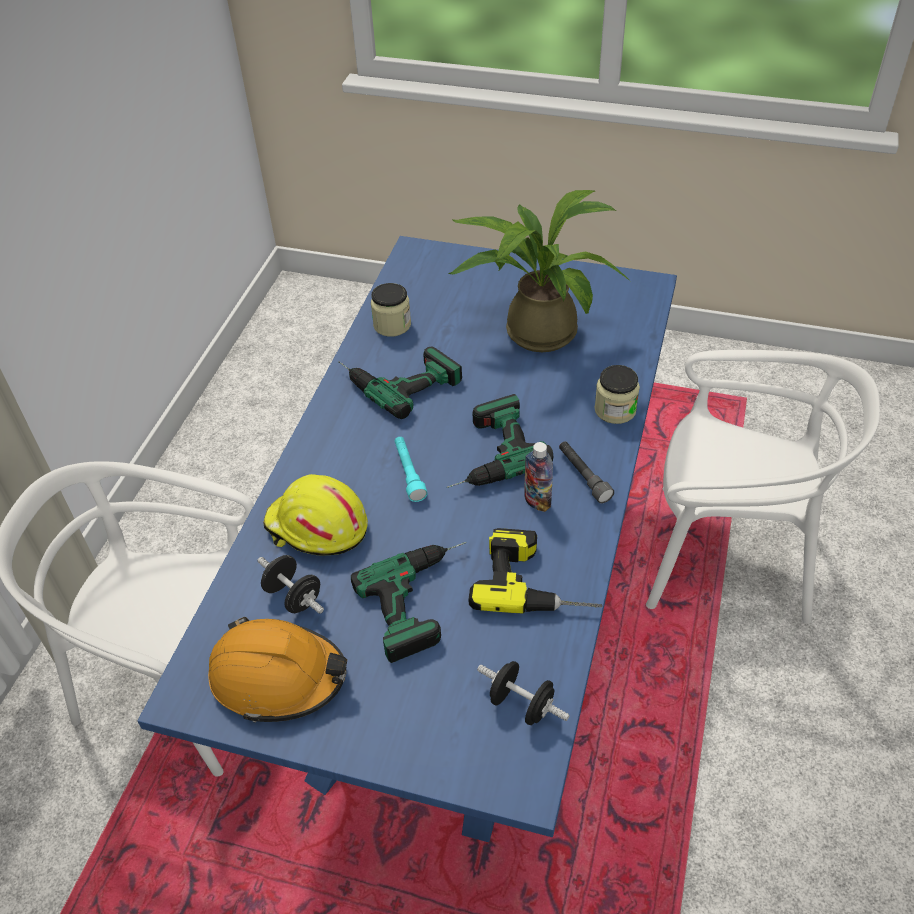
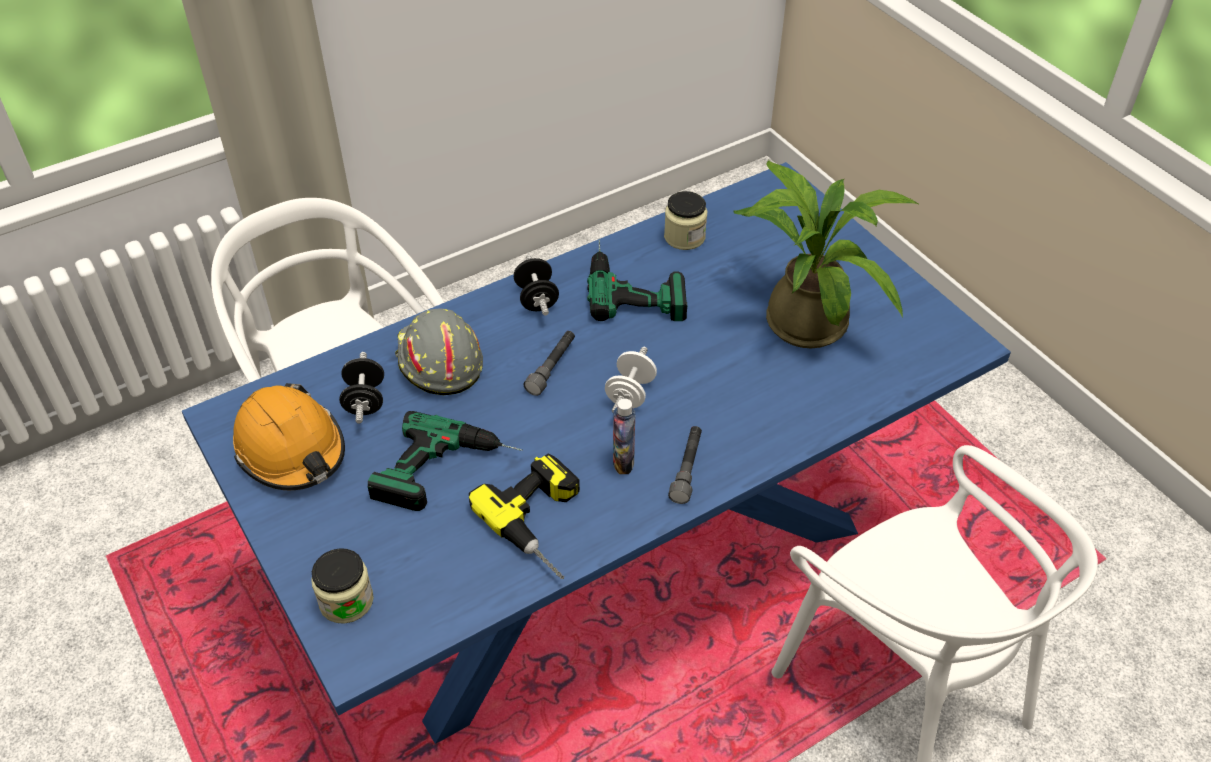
camera: 40 degrees right, 0 degrees up
(316, 527) = (438, 361): yellow hard hat -> grey hard hat
(409, 473) = (552, 367): turquoise flashlight -> grey flashlight
(485, 453) = (630, 394): power drill -> white dumbbell
(521, 704) = (421, 603): black dumbbell -> black dumbbell (536, 299)
(615, 410) = (787, 433): jar -> jar (346, 601)

